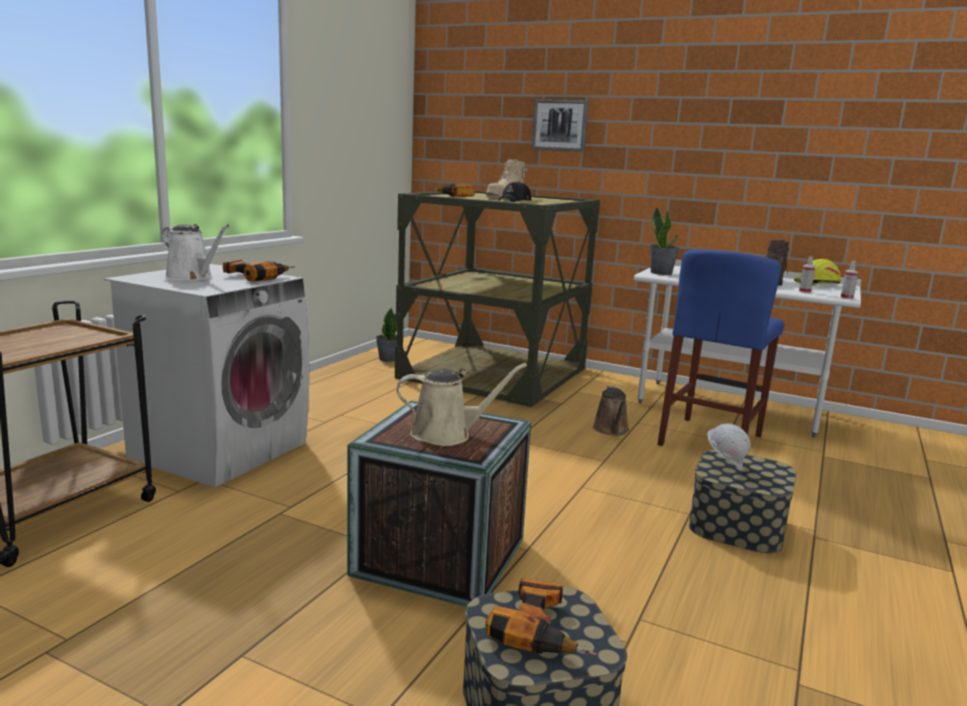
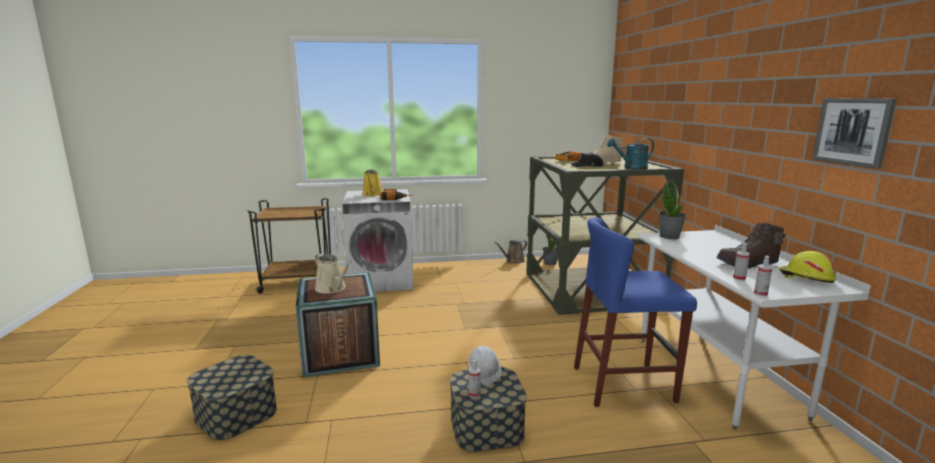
camera: 55 degrees right, 0 degrees up
(192, 277) = (372, 194): white watering can -> yellow watering can
(542, 629) = (230, 374): power drill -> none
(558, 201) = (631, 168): none -> turquoise watering can
(560, 125) = (670, 106): picture -> picture (853, 131)
(611, 430) = (569, 346): brown watering can -> brown watering can (513, 261)
(759, 481) = (474, 394): none -> spray bottle

